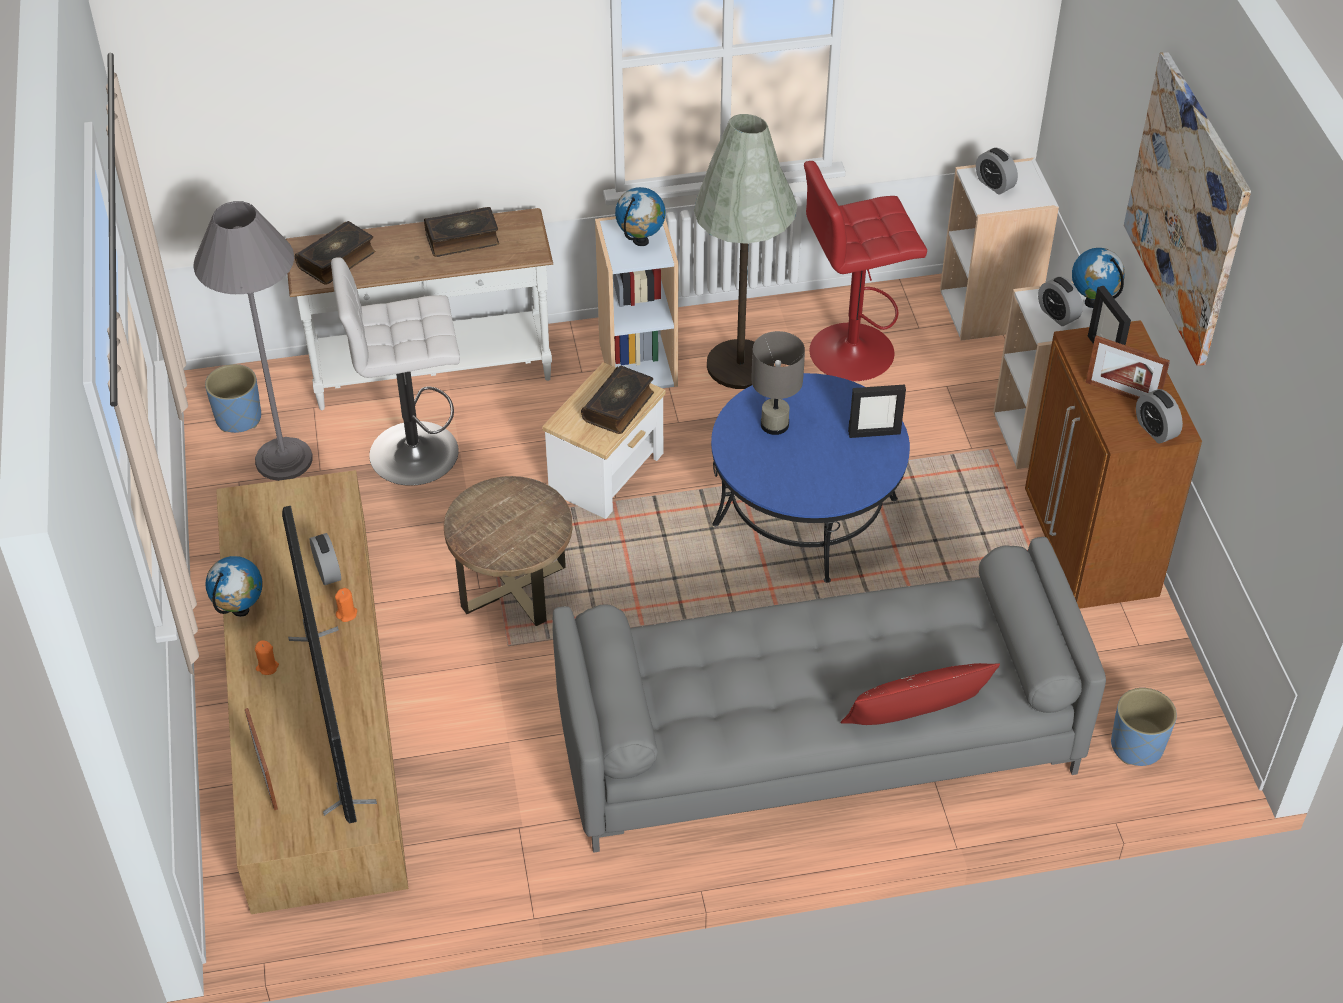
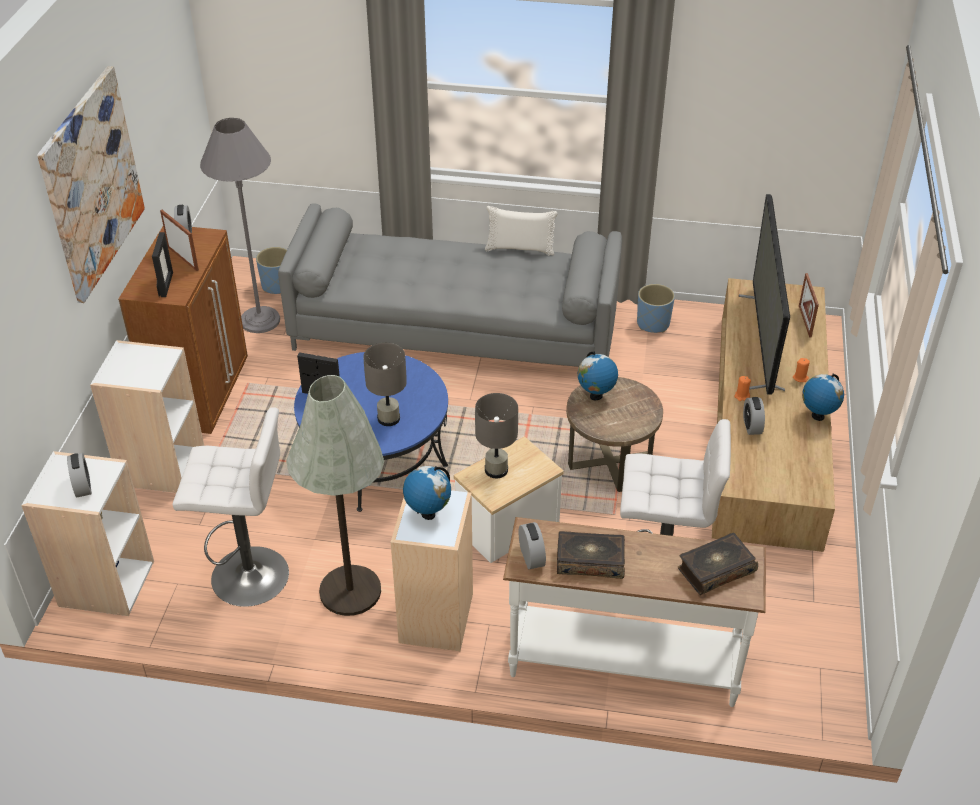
camera: 160 degrees left, 5 degrees down
(238, 418) = (812, 665): blue planter -> blue planter (653, 323)
(283, 460) = (773, 611): grey floor lamp -> grey floor lamp (260, 320)
(619, 406) = (496, 469): book -> grey table lamp
(745, 745) = (520, 249): none -> white pillow
(850, 352) = (251, 577): red stool -> white stool
(915, 713) = (415, 242): red pillow -> none
(1057, 315) = (148, 364): alarm clock -> alarm clock (531, 557)
(1092, 302) = (113, 367): globe -> globe (595, 396)

